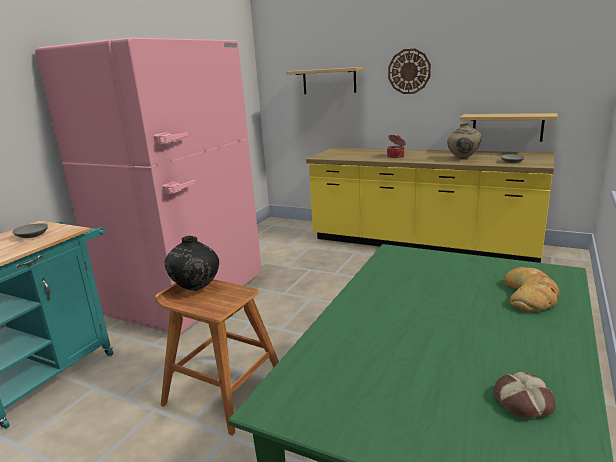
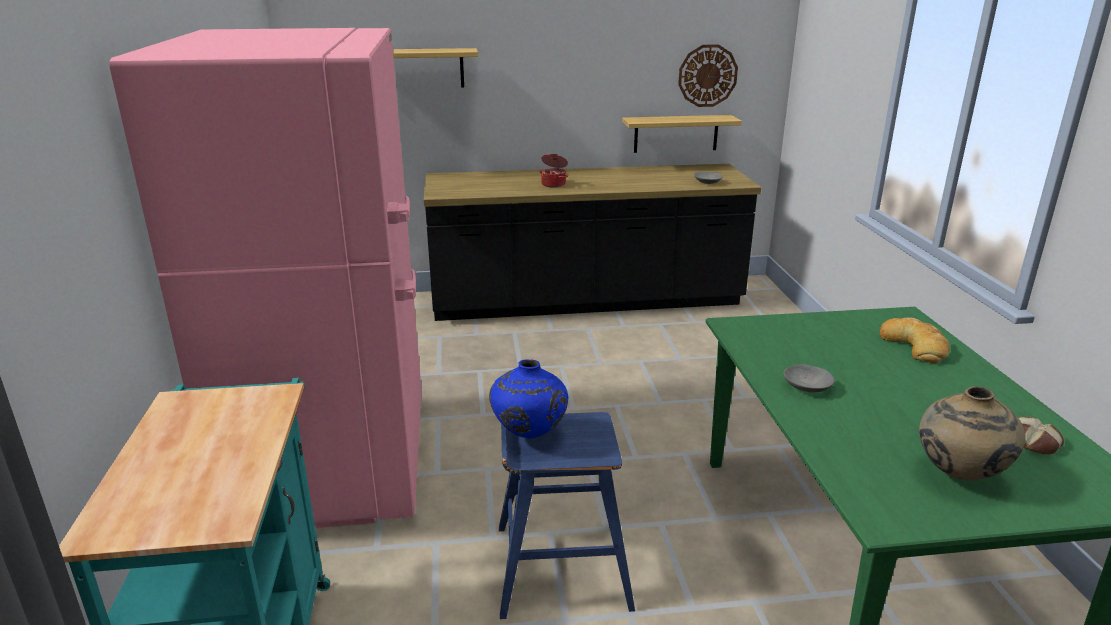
camera: 35 degrees left, 5 degrees up
(32, 236) = (221, 421): grey bowl -> grey bowl (807, 386)
(196, 289) = (529, 435): black vase -> blue vase
(223, 390) = (560, 566): brown stool -> blue stool
(409, 71) = (546, 57): wall clock -> wall clock (707, 75)
(421, 244) = (586, 301): yellow counter -> black counter
(463, 158) = (645, 181): beige vase -> beige vase (959, 476)

